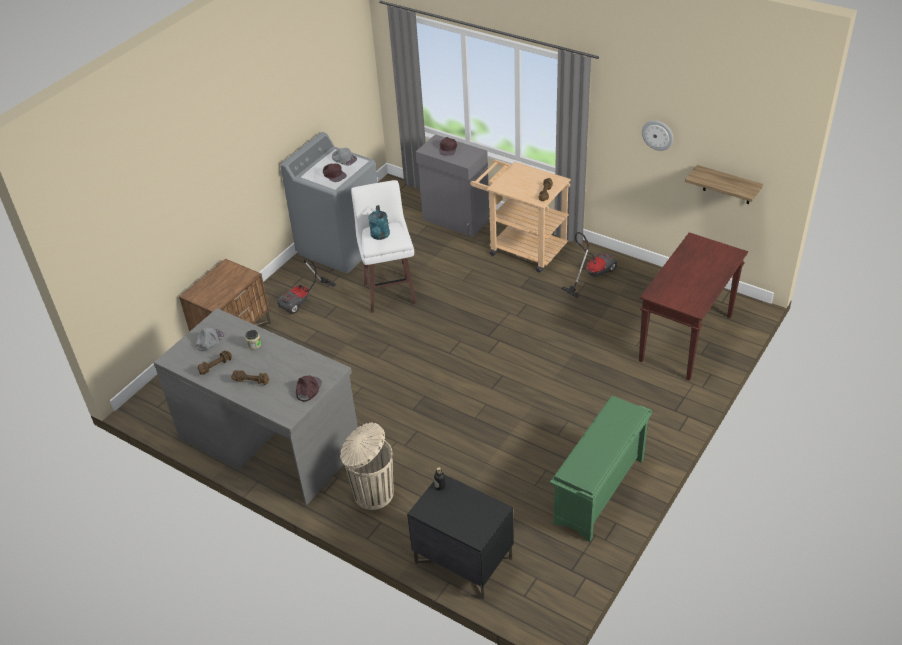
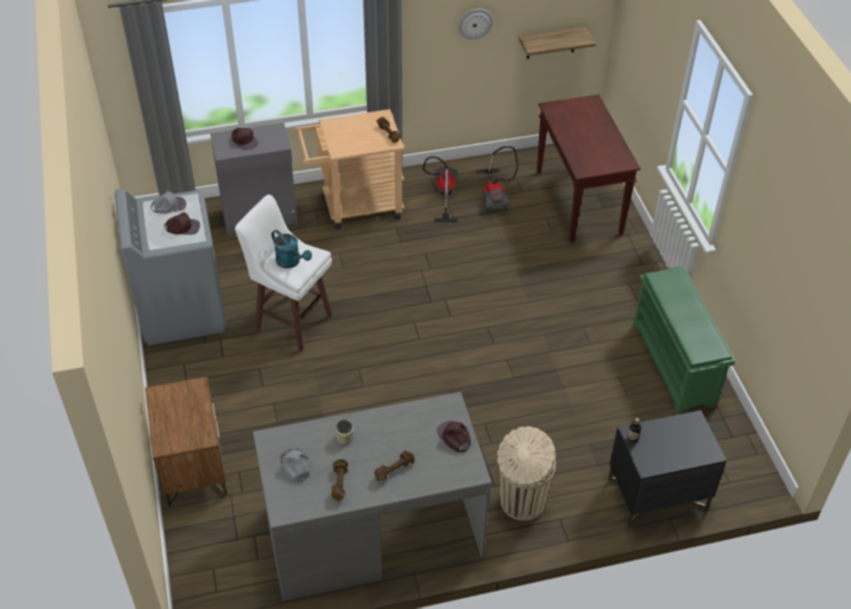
camera: 50 degrees left, 5 degrees up
(304, 300) = (219, 385): vacuum cleaner -> vacuum cleaner (495, 196)

